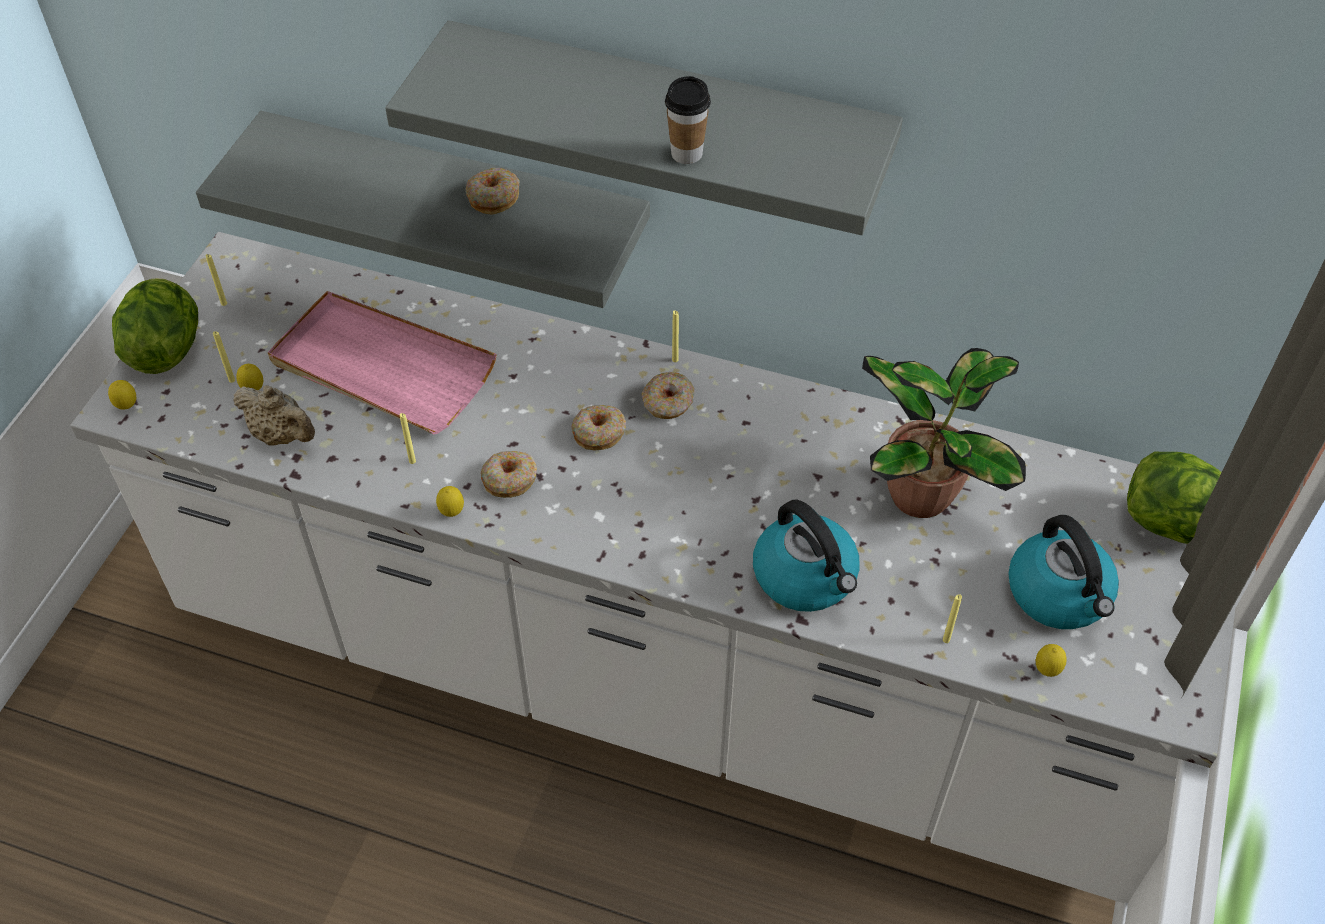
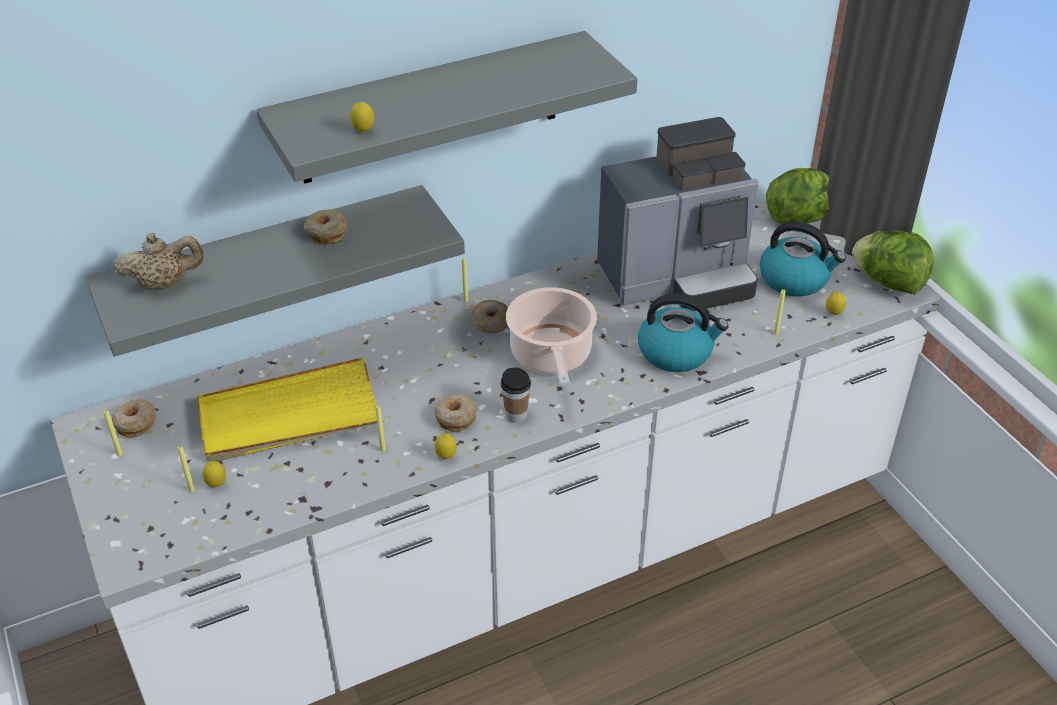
camera: 45 degrees left, 10 degrees down
(127, 407) = (133, 556): lemon -> lemon (363, 132)
(166, 348) = (112, 505): lettuce -> lettuce (888, 282)
(282, 435) = (274, 494): beige teapot -> beige teapot (164, 283)
(381, 368) = (289, 417): pink tray -> yellow tray
(599, 433) = (474, 361): donut -> donut (135, 423)
(676, 484) = (551, 357): none -> cooking pot
(686, 154) = (506, 97): cup -> cup (516, 415)
(924, 493) = (678, 278): potted plant -> coffee machine

